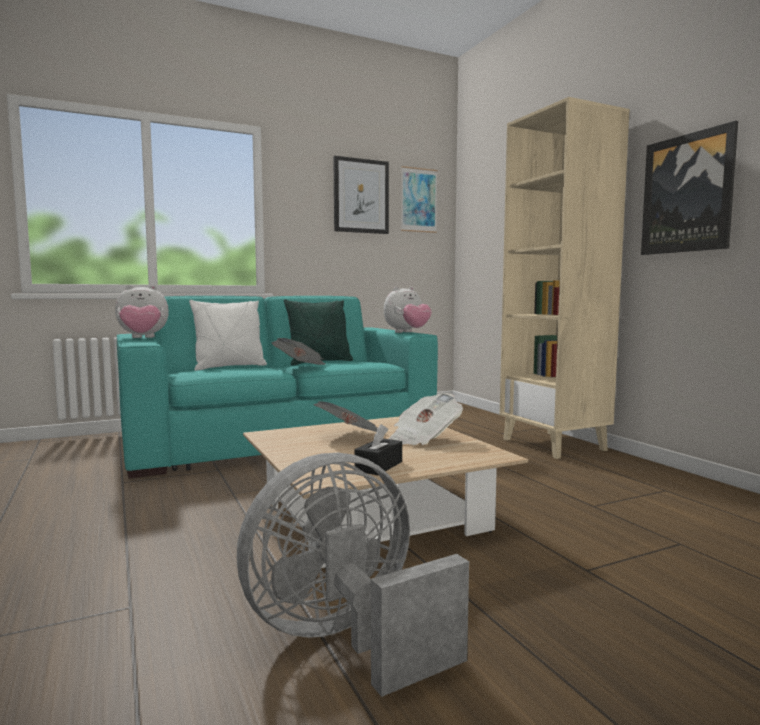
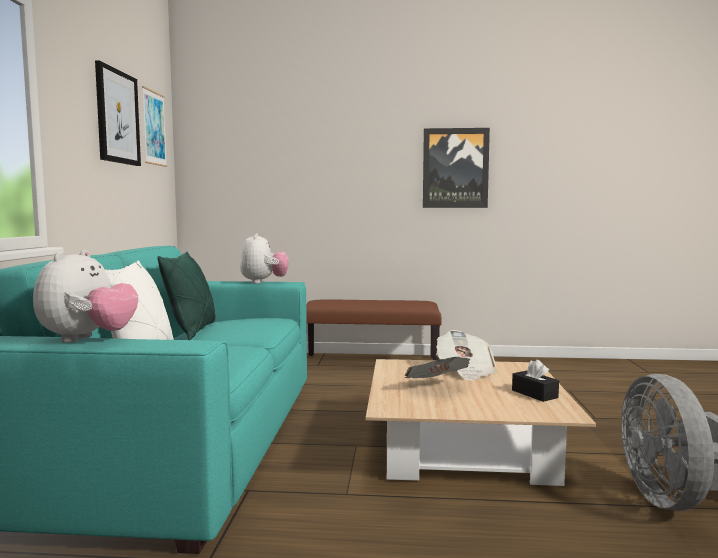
camera: 60 degrees left, 0 degrees up
(301, 367) = (244, 337): newspaper -> none
(554, 444) = (371, 362): beige bookcase -> brown bench

